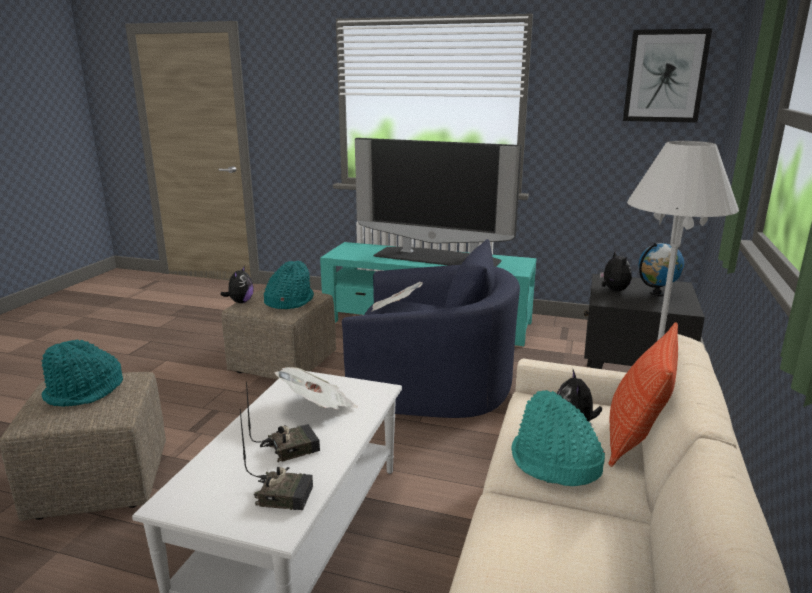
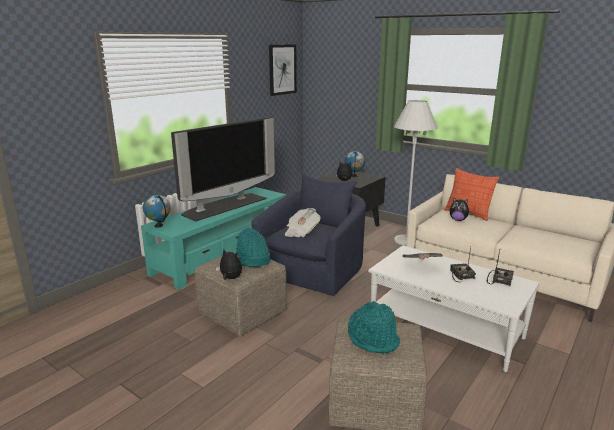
camera: 70 degrees left, 0 degrees up
(347, 247) = (159, 226): none -> globe
(554, 463) = (484, 228): turquoise hat -> none

